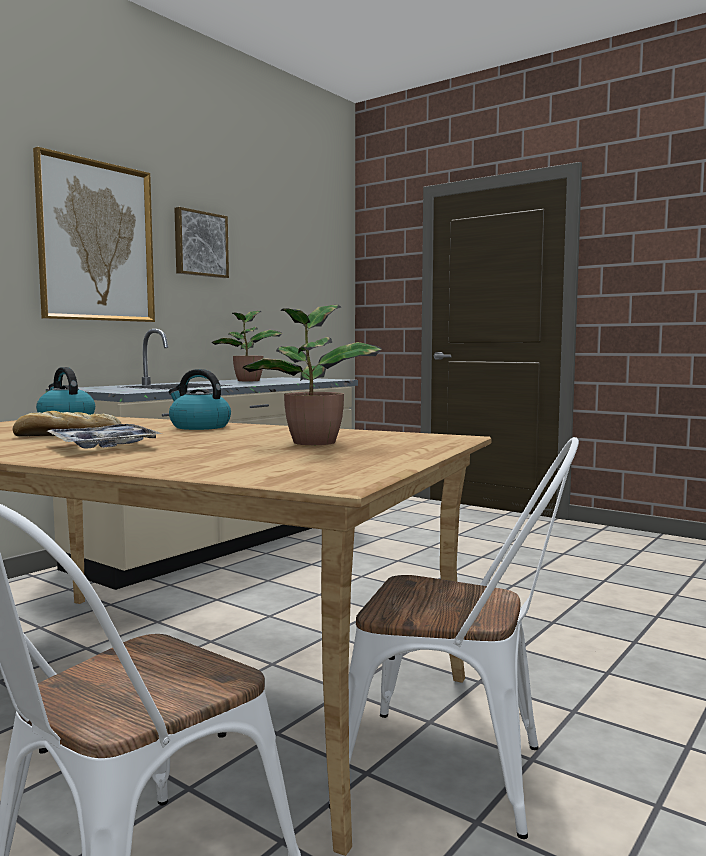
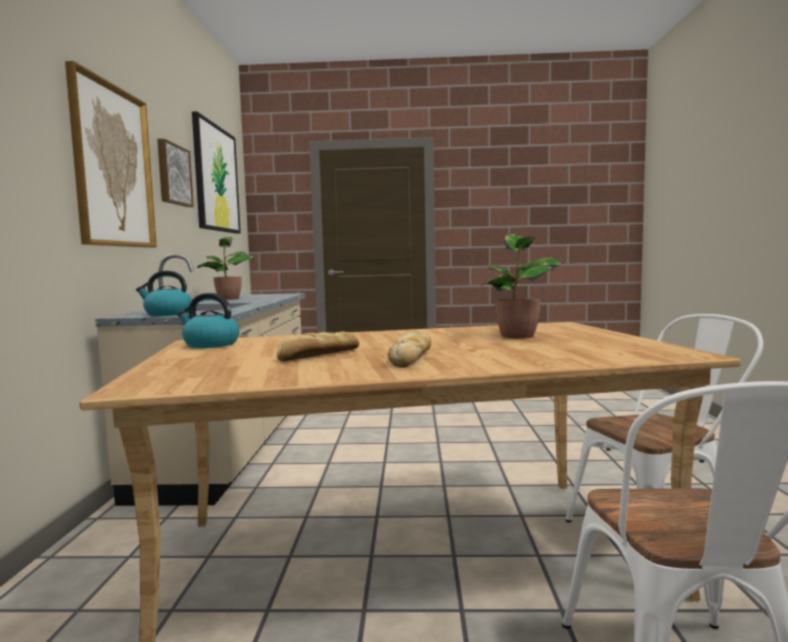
camera: 35 degrees left, 0 degrees up
(103, 446) = (411, 357): tray -> bread
(199, 427) = (371, 336): kettle -> kettle (167, 314)
(287, 244) = (216, 179): none -> picture

